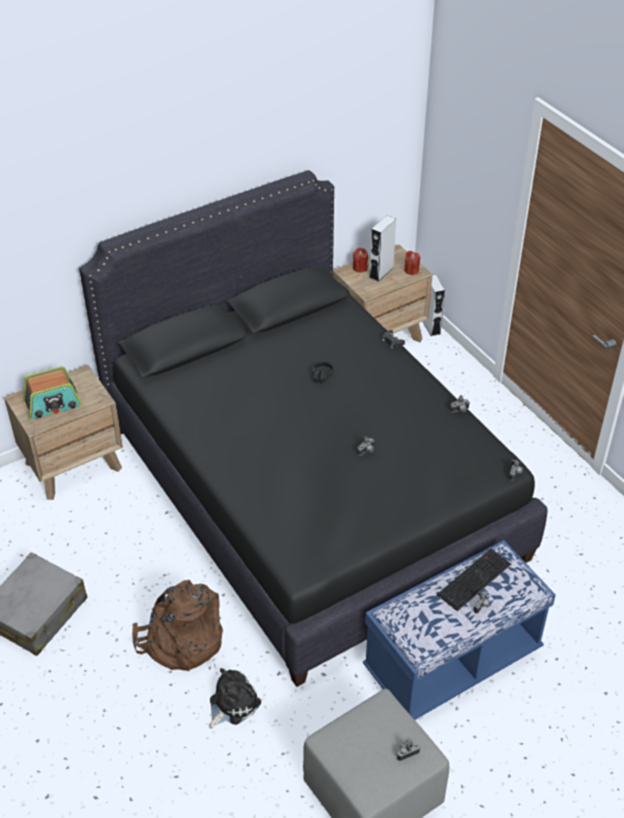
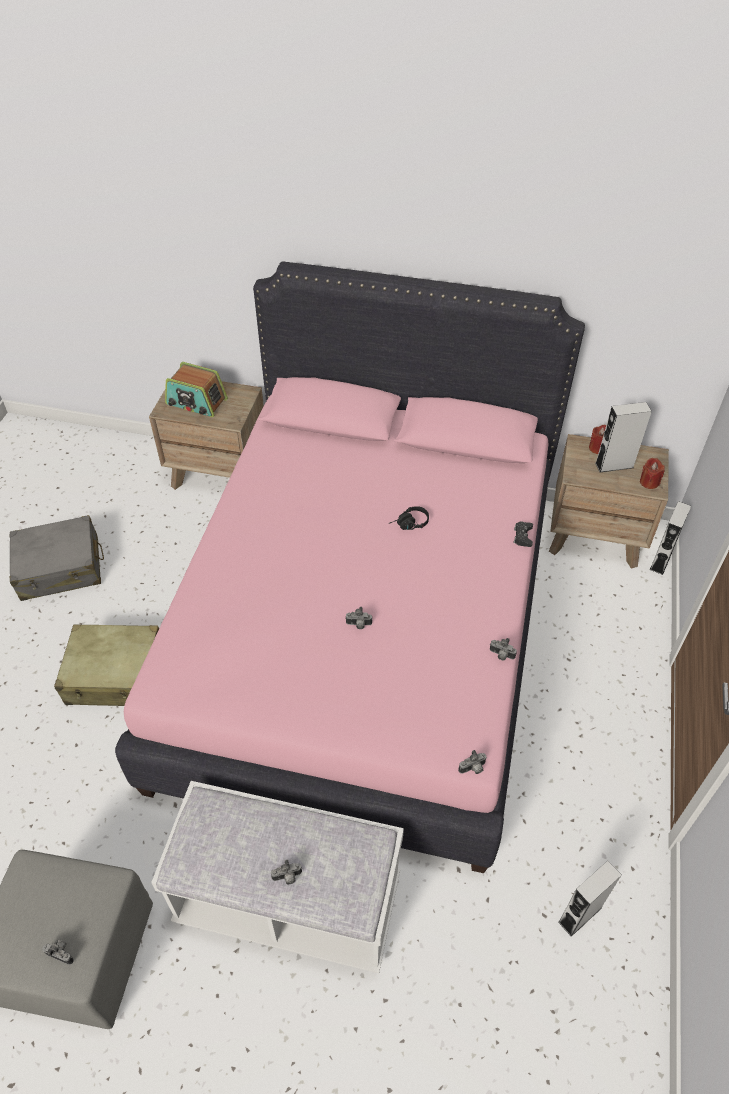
camera: 45 degrees right, 5 degrees up
(181, 640) = (116, 675): brown backpack -> beige suitcase
(232, 703) = (84, 762): plush toy -> none
(310, 490) = (363, 631): black bed -> pink bed
(452, 660) = (289, 900): blue bench -> white bench
(474, 578) = (317, 841): keyboard -> none
(596, 539) = (580, 914): none -> grey speaker

